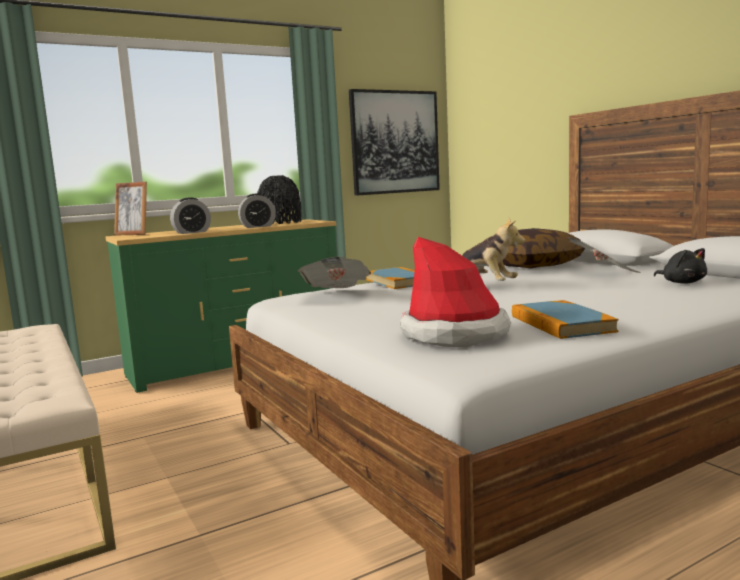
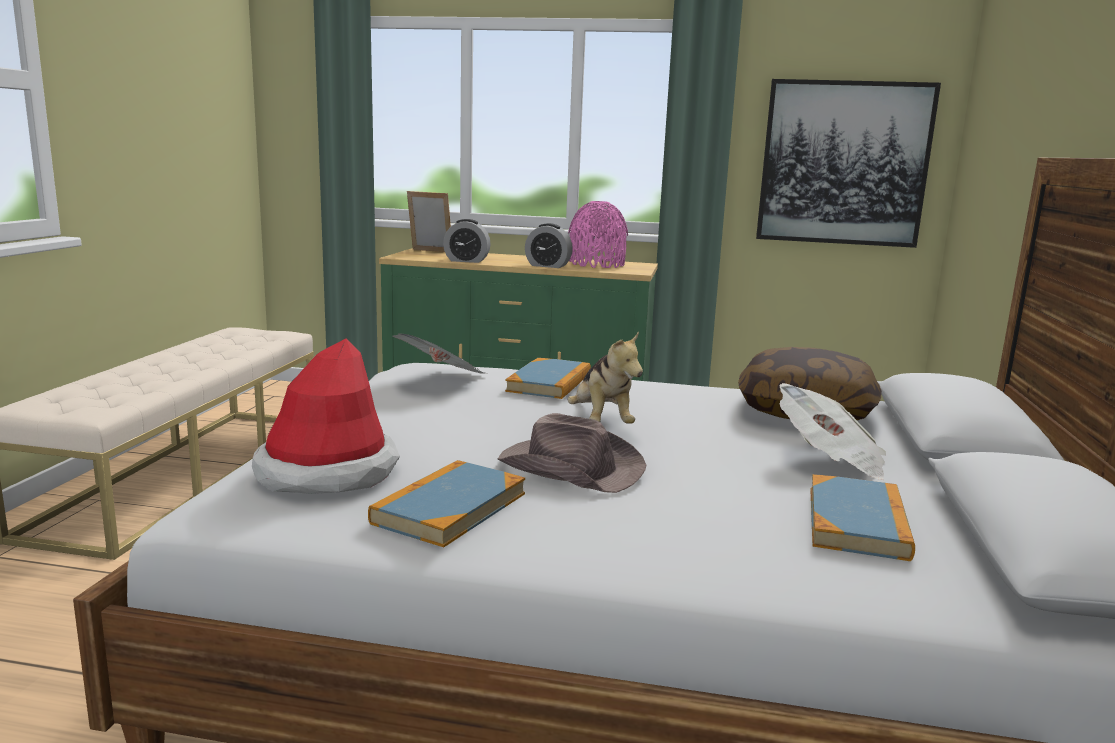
camera: 40 degrees right, 5 degrees up
(133, 234) = (430, 251): picture frame -> picture frame turned 135 degrees clockwise
(280, 223) = (596, 264): black vase -> pink vase
(540, 300) = (569, 467): none -> brown hat
(682, 282) = (857, 522): black plush toy -> book

